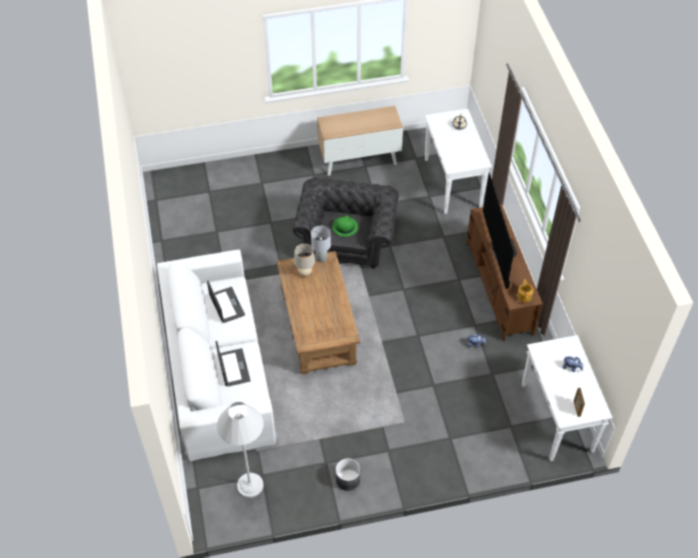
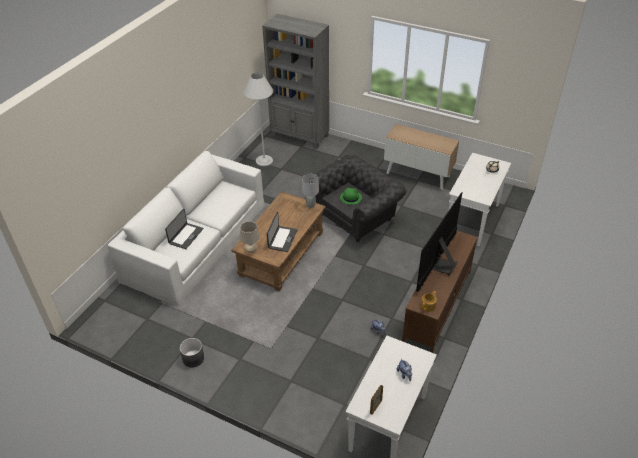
camera: 40 degrees right, 10 degrees down
(194, 179) = (300, 136): none -> grey bookcase
(226, 305) = (223, 200): laptop -> laptop (282, 239)
(250, 485) = (134, 320): white floor lamp -> white floor lamp (264, 161)
(305, 273) = (290, 208): beige table lamp -> beige table lamp (251, 250)

